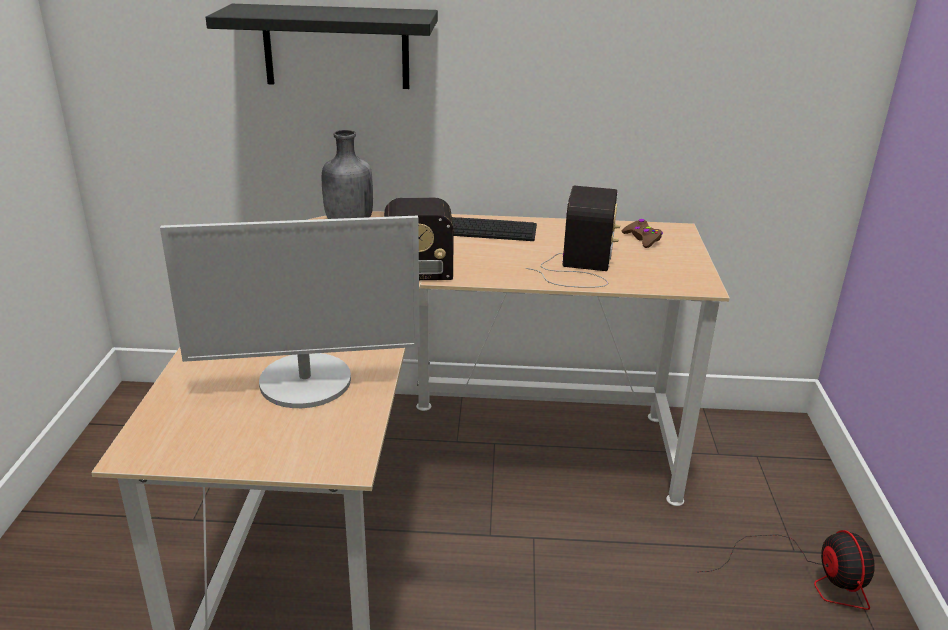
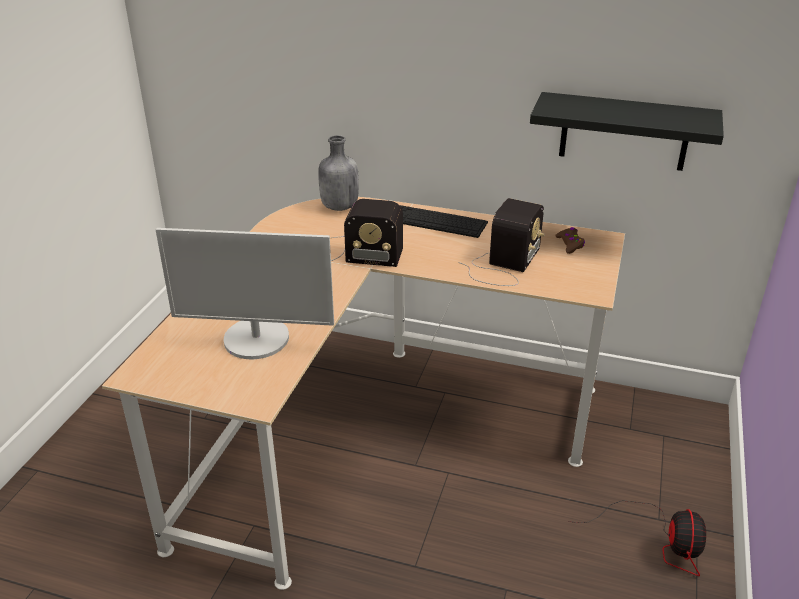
camera: 15 degrees right, 5 degrees up
(336, 47) = (338, 68): black shelf -> black shelf (624, 132)

